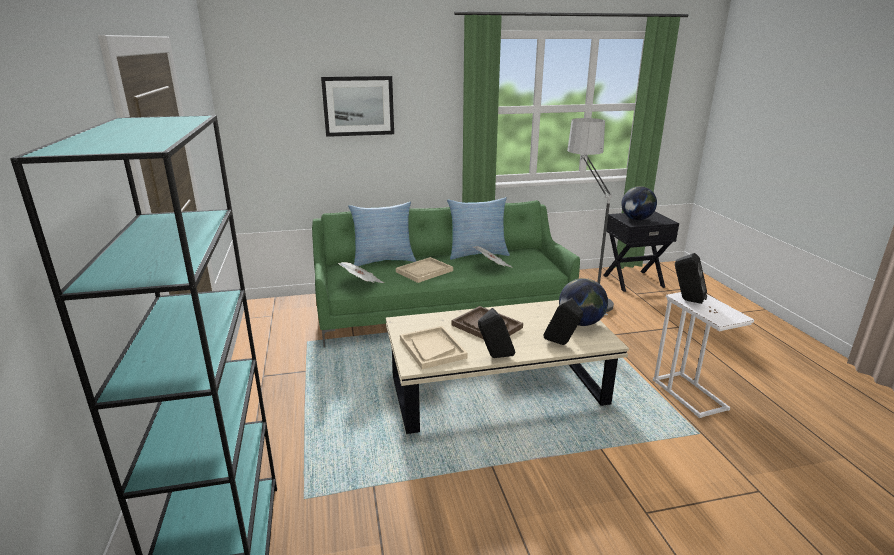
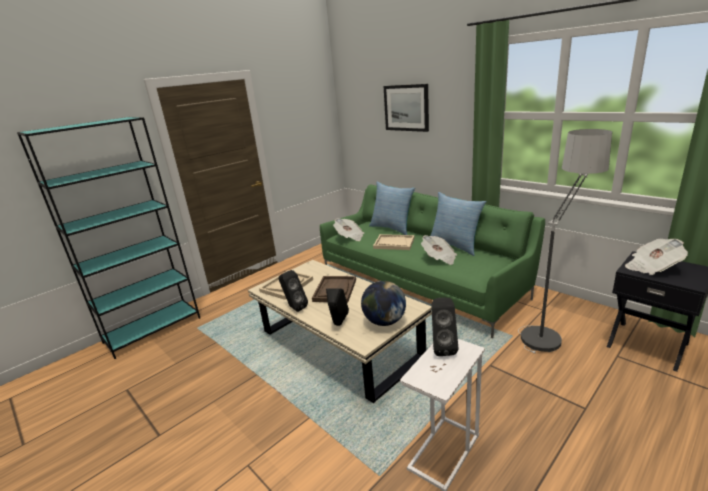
camera: 60 degrees right, 0 degrees up
(636, 219) = (652, 267): globe -> newspaper

